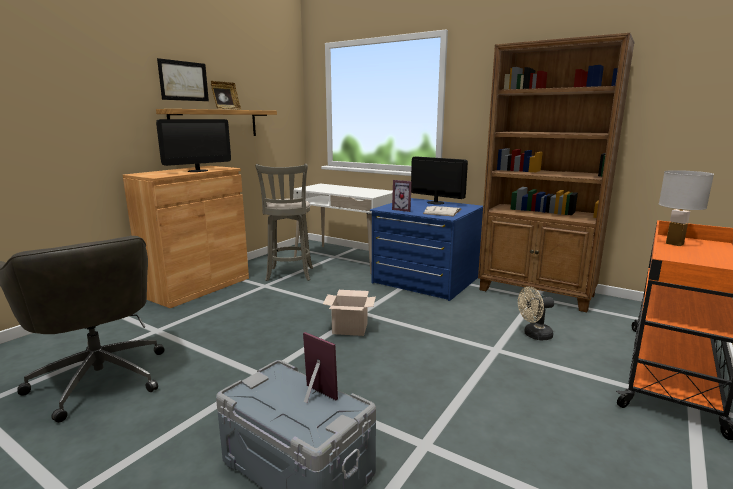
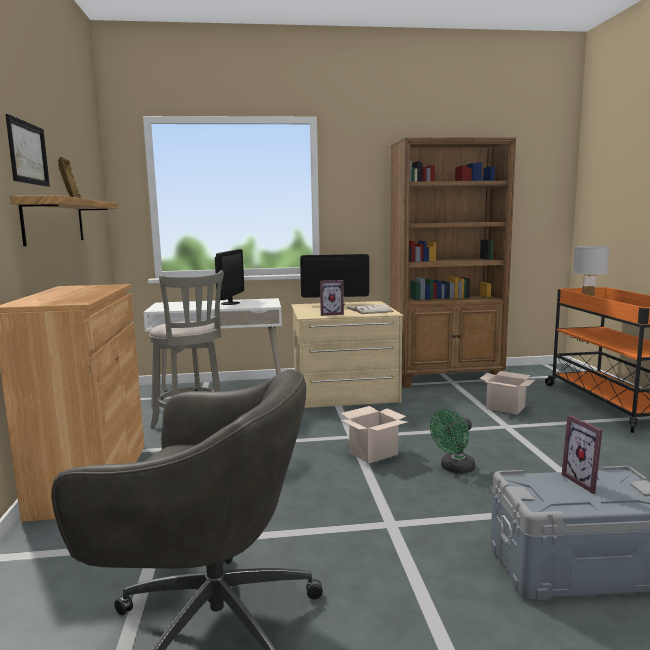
camera: 40 degrees left, 5 degrees down
(198, 171) = (95, 291): monitor -> monitor (230, 303)
(314, 397) = (587, 482): picture frame -> picture frame turned 105 degrees counterclockwise
(377, 362) = (454, 469): none -> green fan
(425, 280) = (344, 392): blue dresser -> beige dresser
(534, 335) = (506, 408): beige fan -> cardboard box

